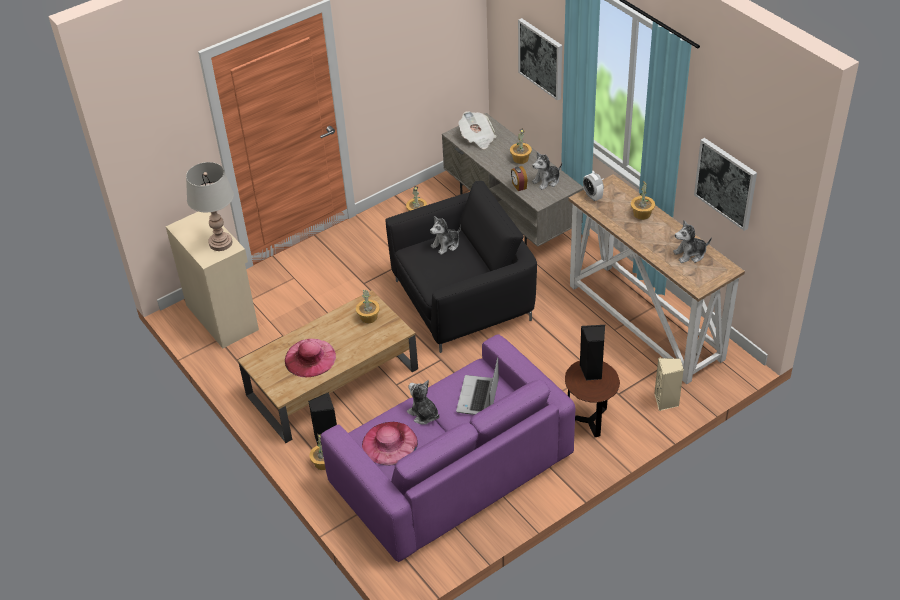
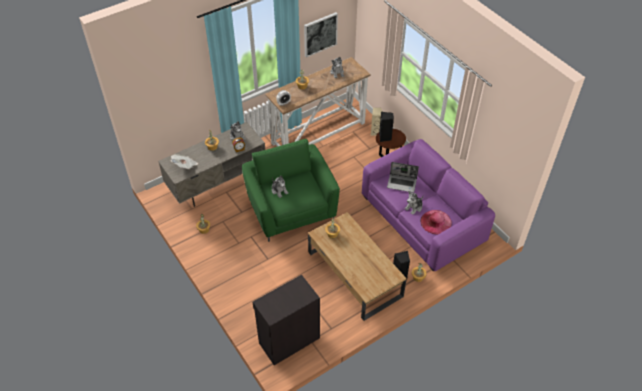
camera: 90 degrees left, 5 degrees up
(220, 243) = (294, 289): grey table lamp -> none
(223, 316) = (288, 340): beige cabinet -> black cabinet
(310, 358) = (366, 263): pink hat -> none
(463, 300) = (291, 208): black armchair -> green armchair
(541, 58) = (181, 92): picture -> none

